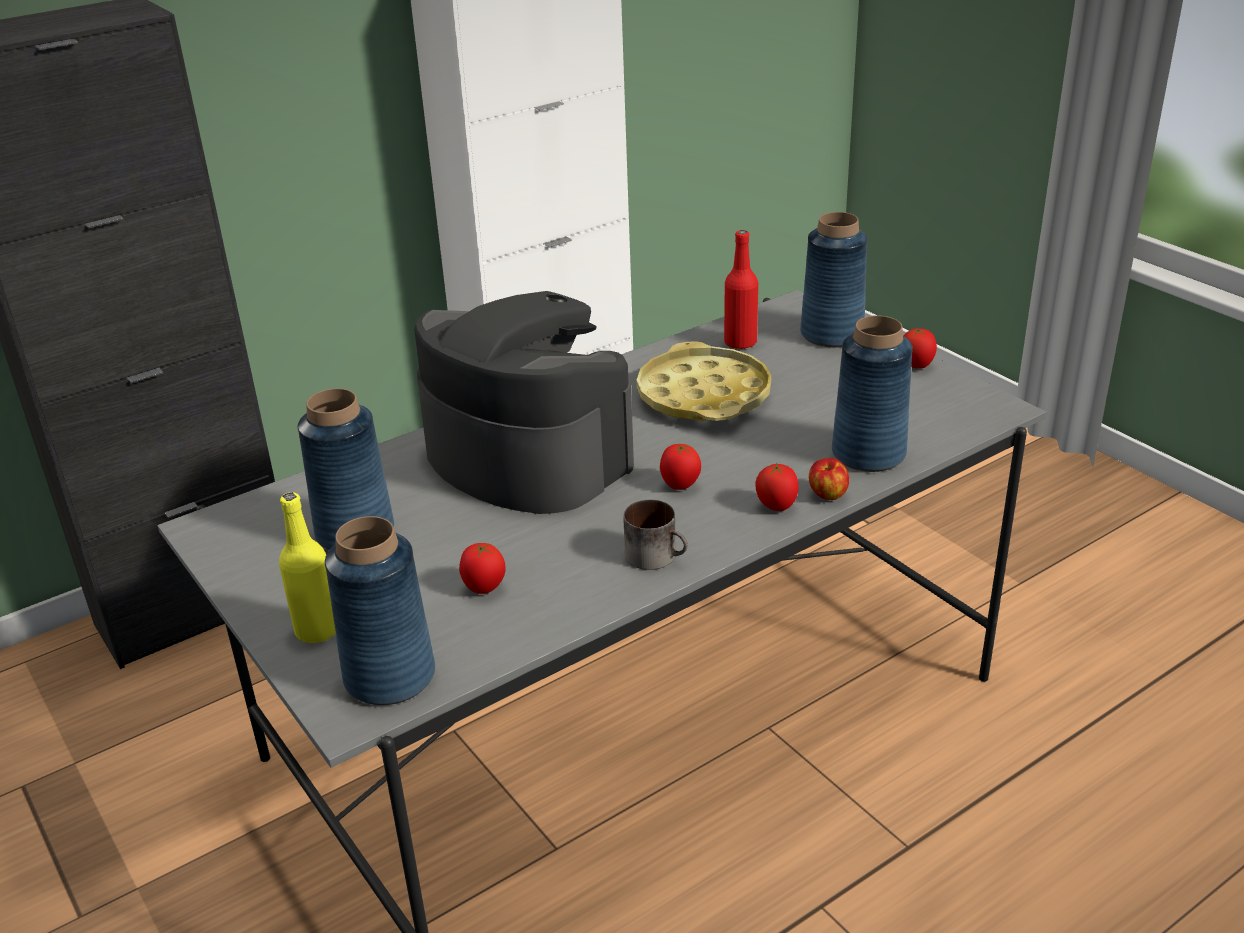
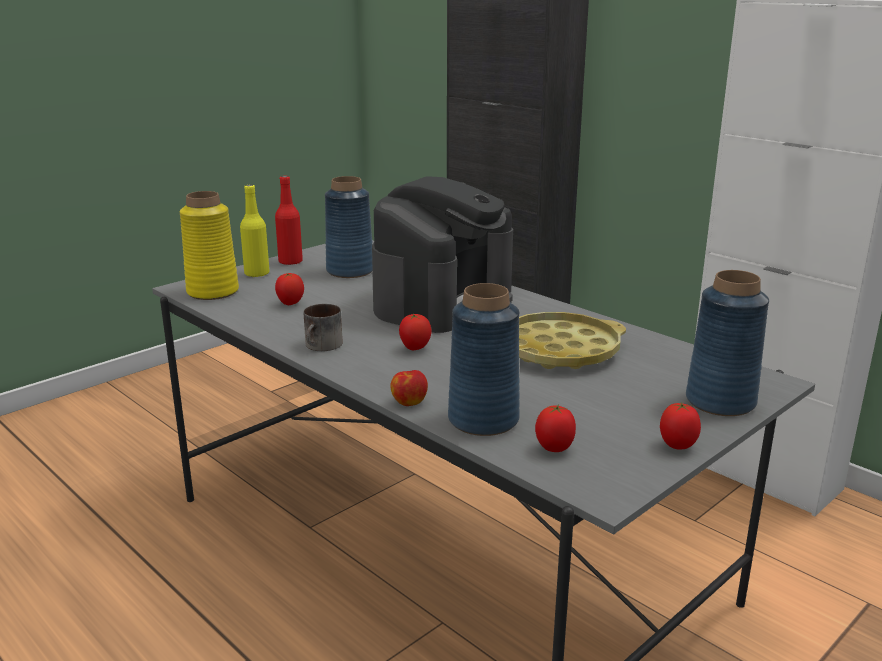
camera: 80 degrees right, 10 degrees down
(390, 677) = (212, 292): blue vase -> yellow vase
(740, 343) = (668, 361): red bottle -> red bottle (290, 262)
(777, 507) = (389, 383): tomato -> tomato (554, 449)

